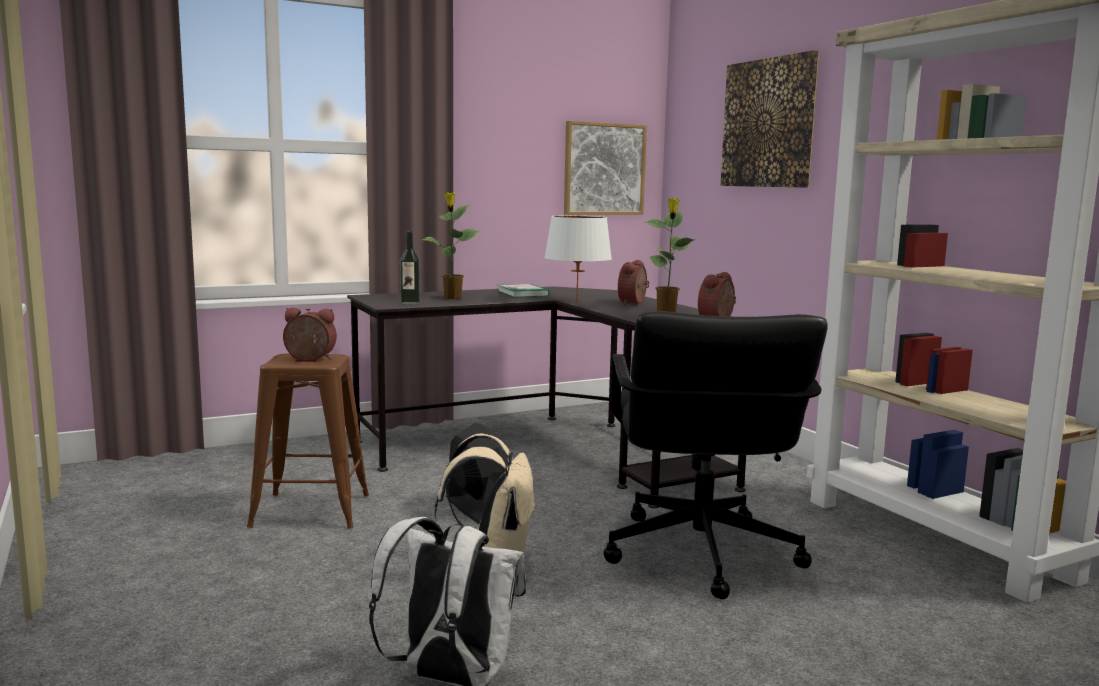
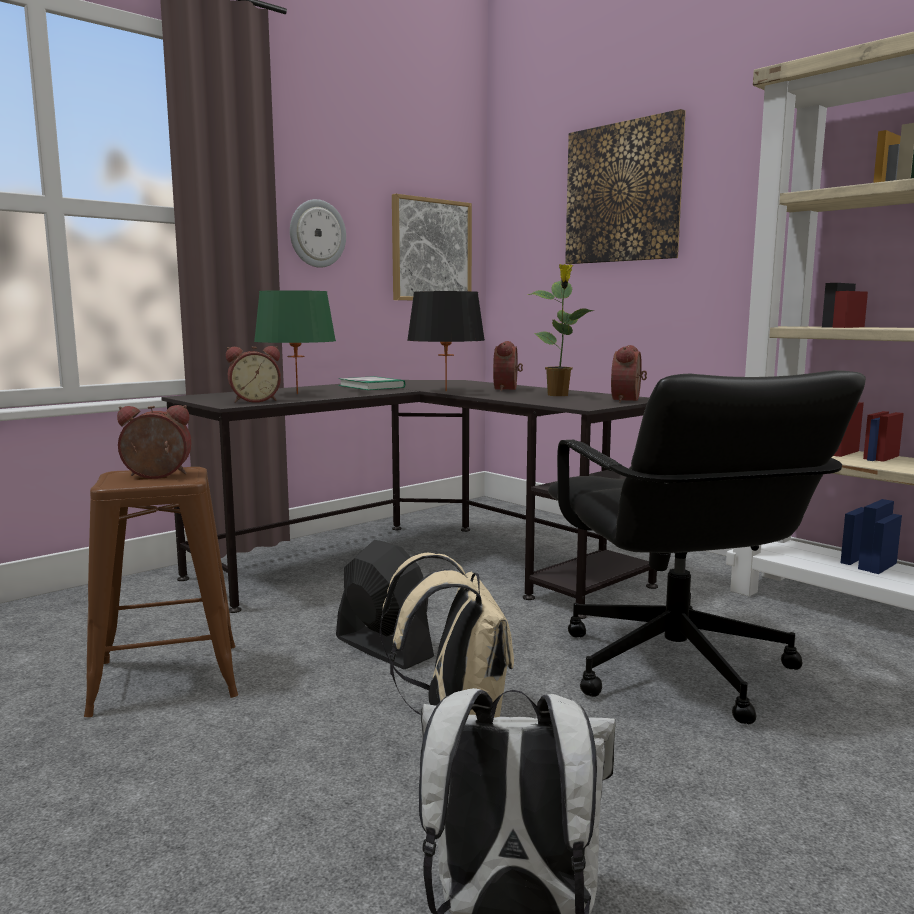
camera: 15 degrees left, 0 degrees up
(410, 303) = (255, 401): bottle -> alarm clock
(452, 298) = (297, 394): potted plant -> green table lamp
(493, 158) = (317, 233): none -> wall clock
(577, 302) = (446, 391): white table lamp -> black table lamp

